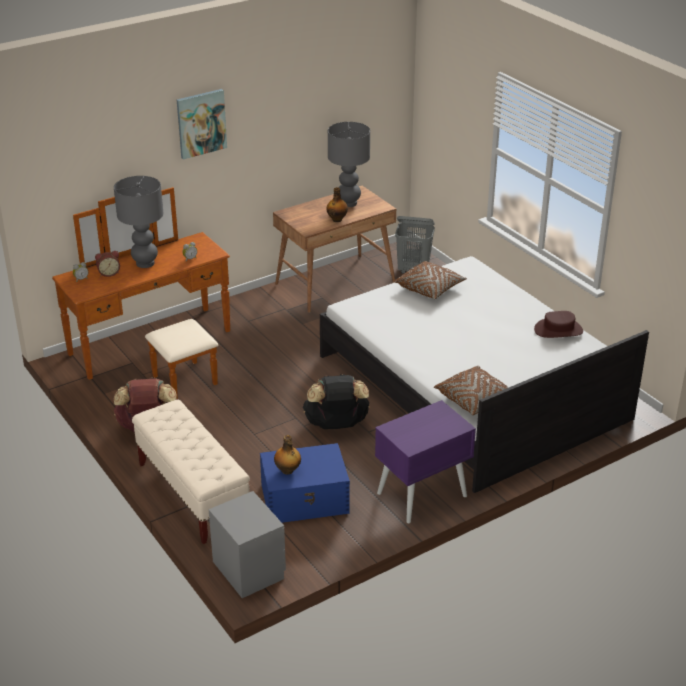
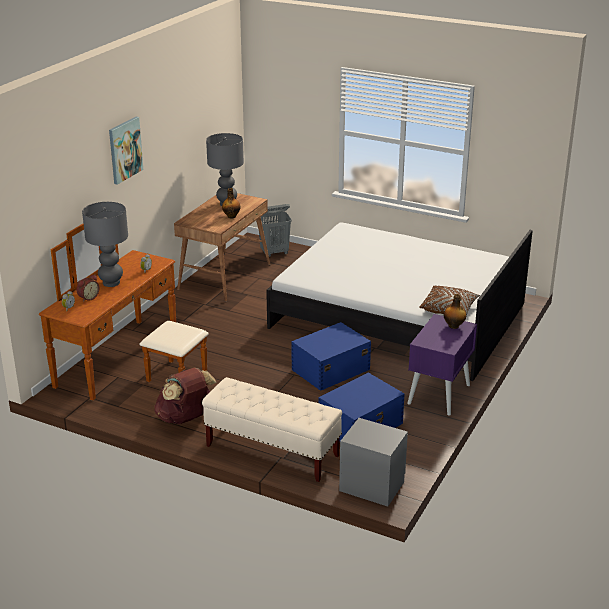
camera: 30 degrees left, 5 degrees down
(287, 470) = (353, 402): bottle -> bottle (454, 326)
(336, 425) = (329, 369): black backpack -> blue storage box
(430, 288) = (336, 249): brown pillow -> none
(558, 330) = (454, 251): brown hat -> none

